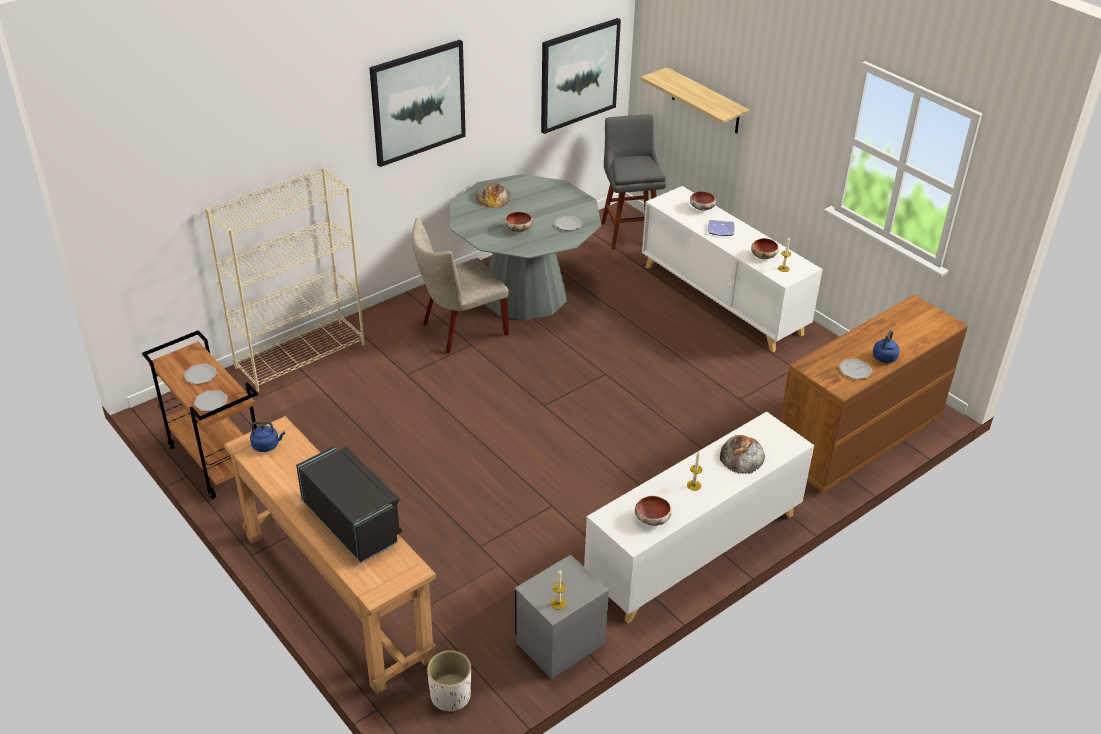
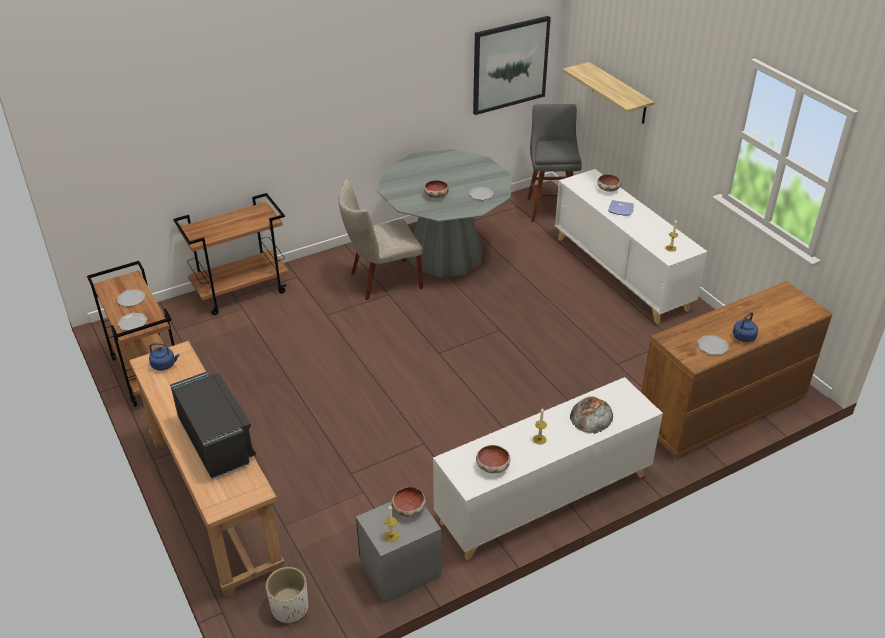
camera: 10 degrees right, 0 degrees up
(301, 355) = (242, 291): beige bookcase -> brown cart
(418, 102) = (355, 78): picture -> none
(493, 197) = (422, 166): bread -> none
(763, 256) = (654, 235): bowl -> bowl (408, 509)

